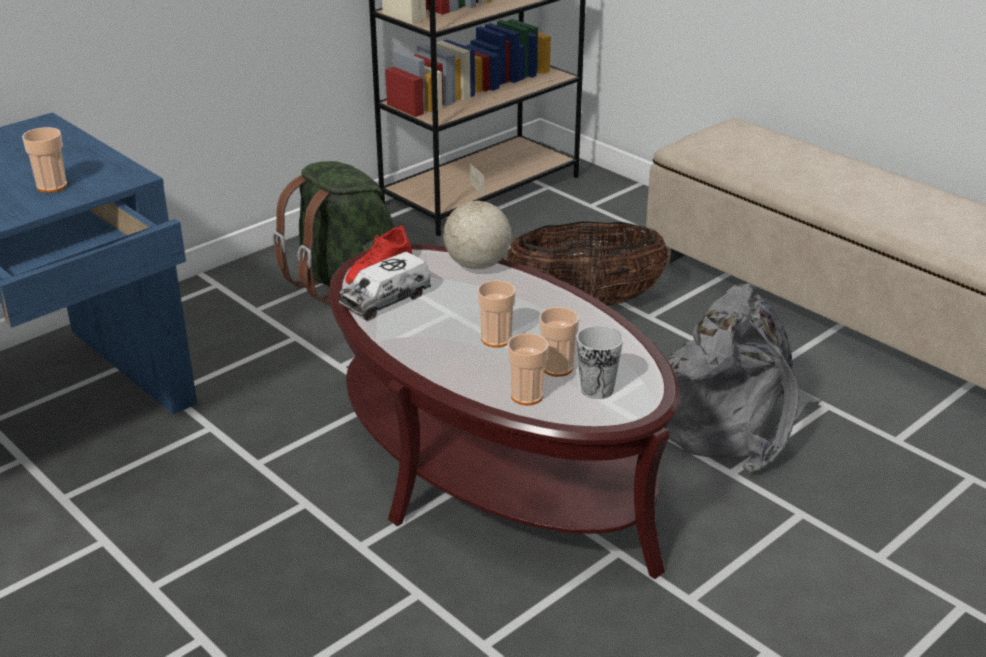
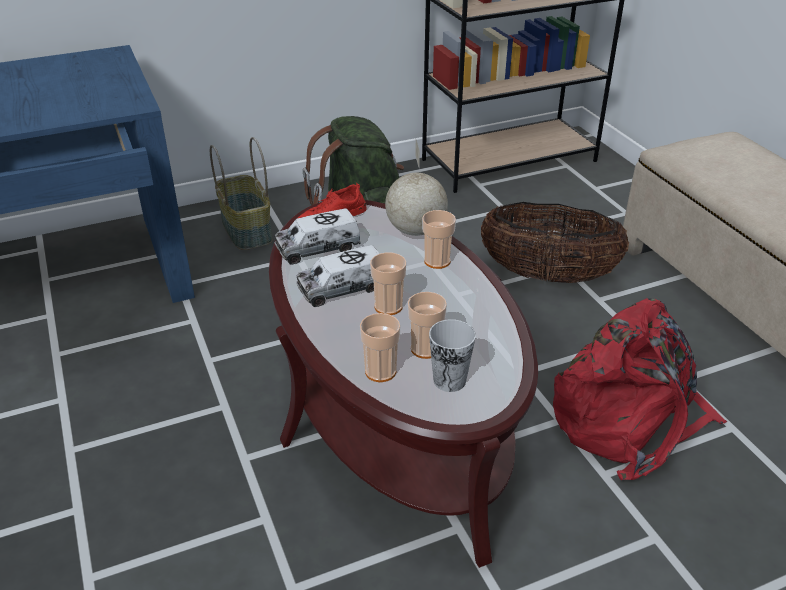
camera: 20 degrees right, 5 degrees up
(52, 186) = (75, 104): cup -> cup (437, 261)
(215, 319) = (248, 230): none -> basket
(438, 332) = (342, 288): none -> toy truck
(731, 422) = (628, 421): grey backpack -> red backpack

